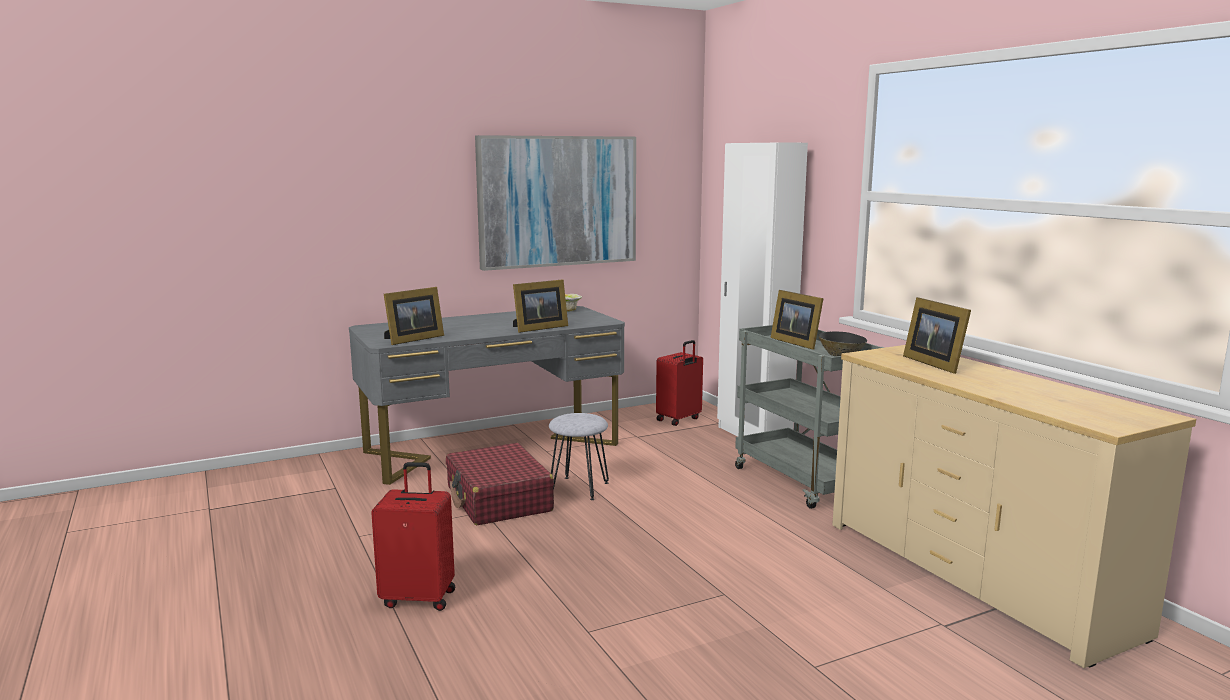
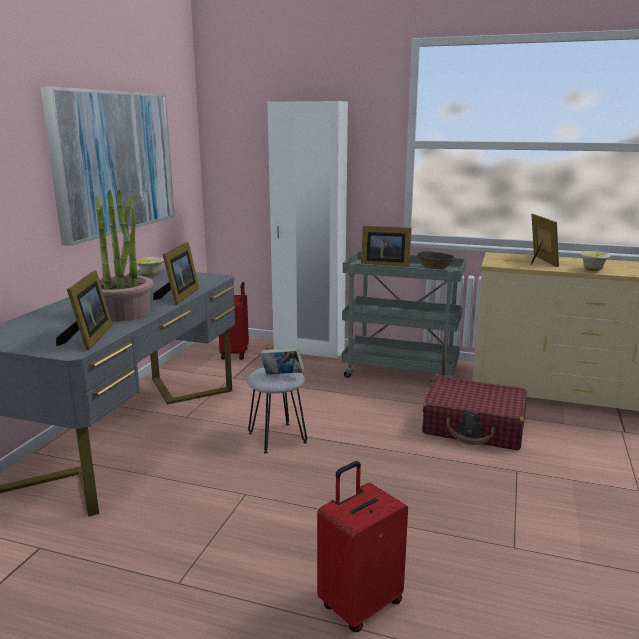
camera: 45 degrees left, 5 degrees up
(473, 330) = (123, 312): none -> potted plant
(498, 499) = (235, 477): red suitcase -> red suitcase (474, 426)
(578, 421) = (282, 376): none -> book
(934, 363) = (540, 261): picture frame -> picture frame turned 120 degrees counterclockwise
(967, 383) = (593, 270): none -> bowl

